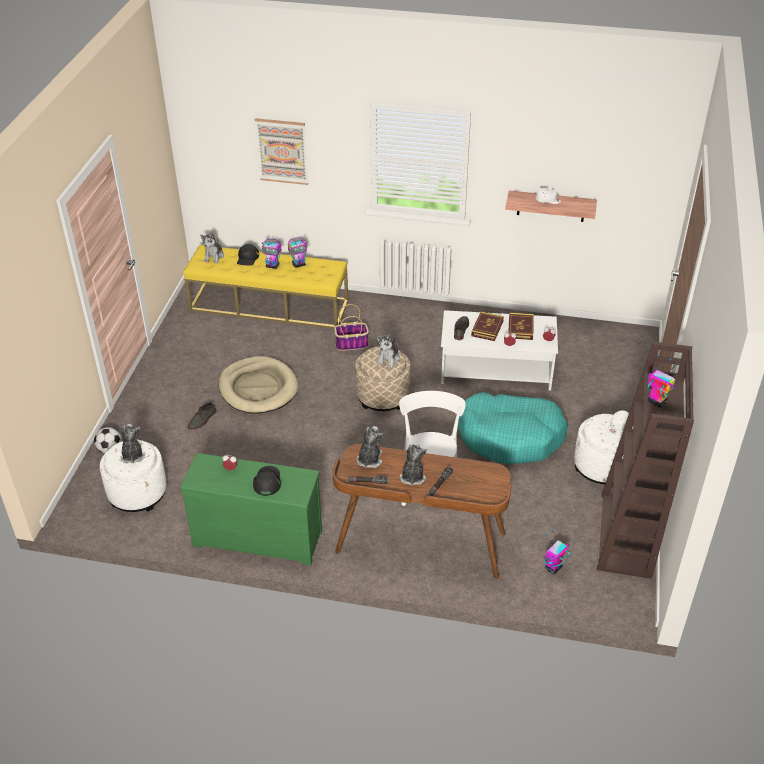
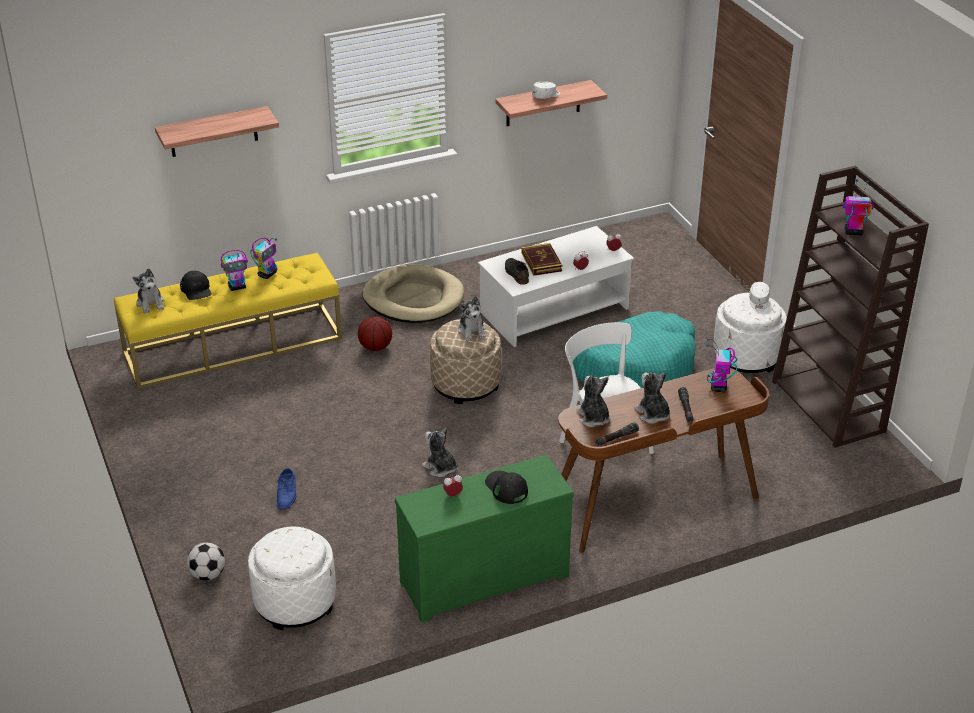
camera: 35 degrees left, 5 degrees down
(132, 456) = (295, 546): plush toy -> plush toy (440, 468)
(202, 419) = (287, 494): grey shoe -> blue shoe
(258, 388) = (317, 434): beige dog bed -> beige dog bed (413, 299)
(282, 151) = (213, 132): picture -> shelf
(352, 344) = (375, 347): basket -> basketball
(520, 328) = (574, 249): book -> none
(553, 568) = (796, 464): toy robot -> toy robot (718, 387)

